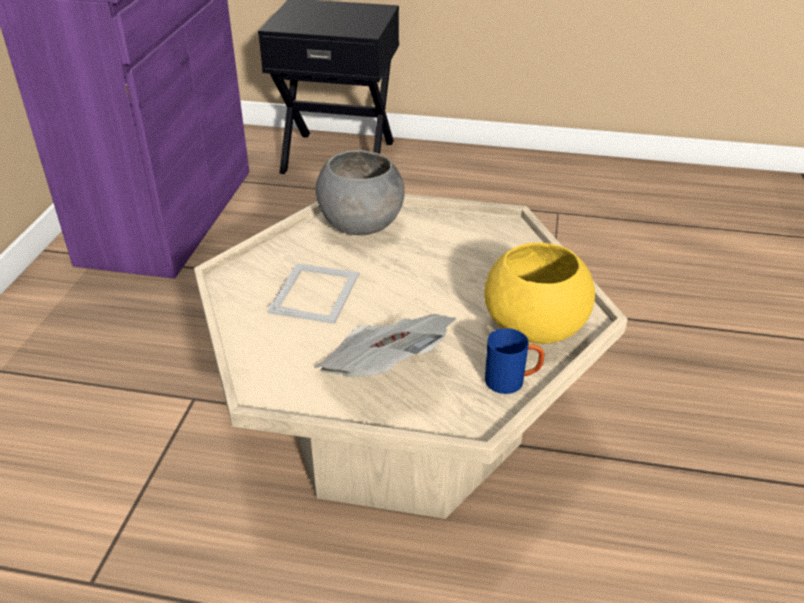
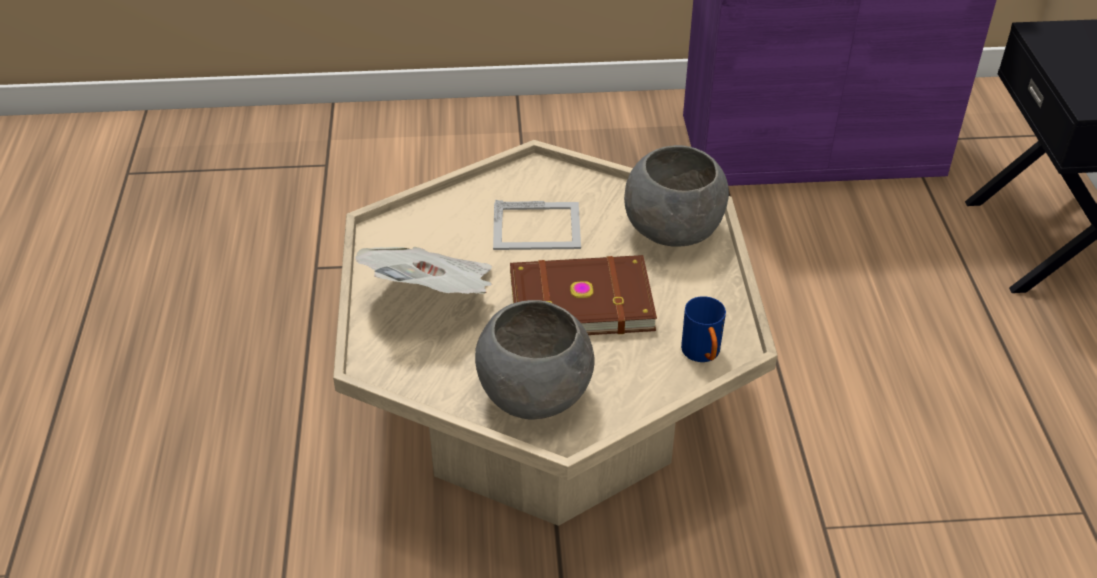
camera: 75 degrees right, 5 degrees up
(425, 286) = (579, 300): none -> brown book
(512, 381) = (443, 387): blue mug -> blue mug (703, 355)
(534, 329) = (534, 395): yellow bowl -> grey bowl

